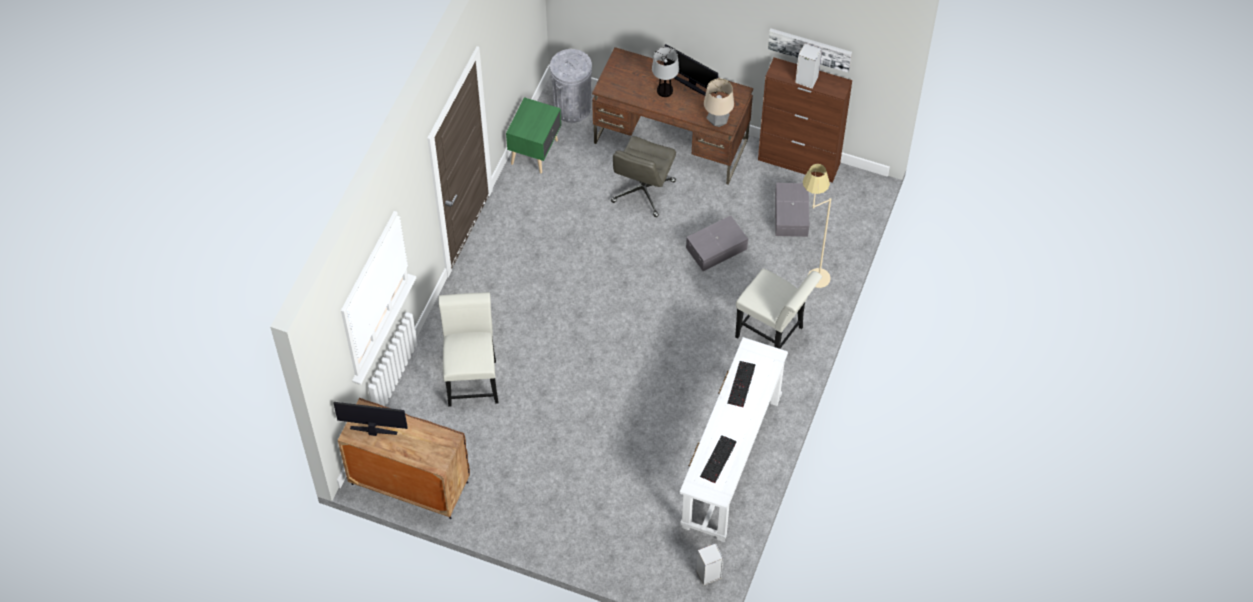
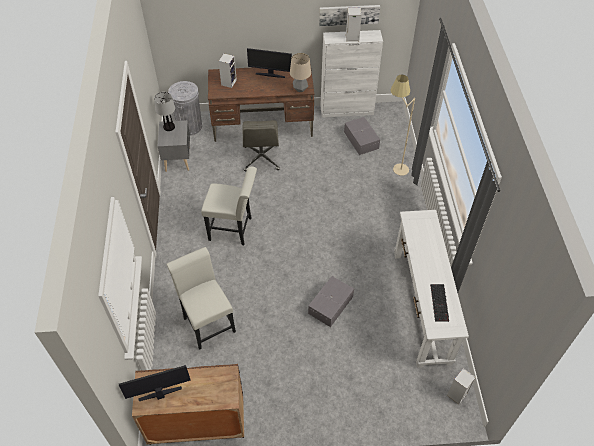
camera: 25 degrees left, 5 degrees down
(536, 152) = (178, 159): green nightstand -> grey nightstand
(631, 77) = (228, 82): none -> speaker
(665, 90) = (255, 83): table lamp -> table lamp (169, 127)
(717, 249) = (328, 175): grey storage box -> grey storage box (331, 305)
(742, 384) = (420, 243): keyboard -> none
(773, 334) = (395, 213): white chair -> white chair (234, 229)
(799, 162) = (347, 110): brown cabinet -> white cabinet

